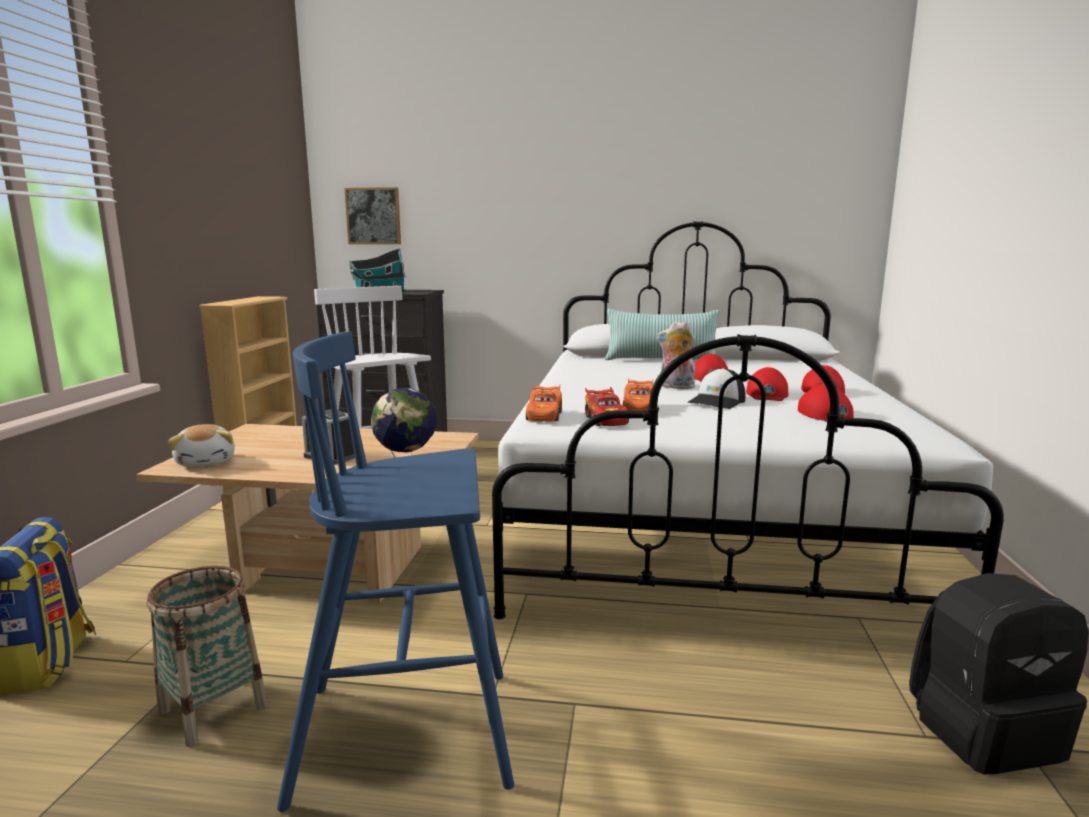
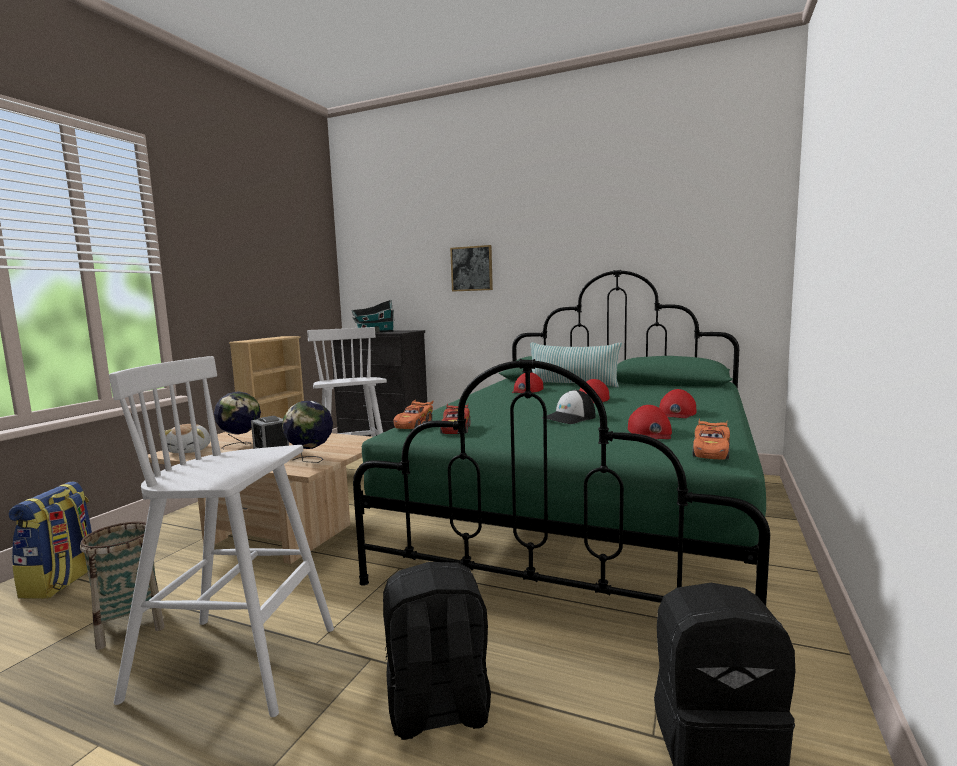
camera: 15 degrees right, 5 degrees down
(275, 450) = (241, 445): none -> globe
(373, 216) = (378, 277): picture -> picture (471, 268)
(410, 734) = (238, 663): blue stool -> white stool
(638, 408) = (495, 421): orange toy car -> orange toy car (711, 452)
(675, 387) = (552, 406): plush toy -> none
(695, 748) = (438, 710): none -> black backpack
(700, 516) = (588, 518): white bed -> green bed
(767, 394) = (621, 413): red cap -> red cap (527, 390)

